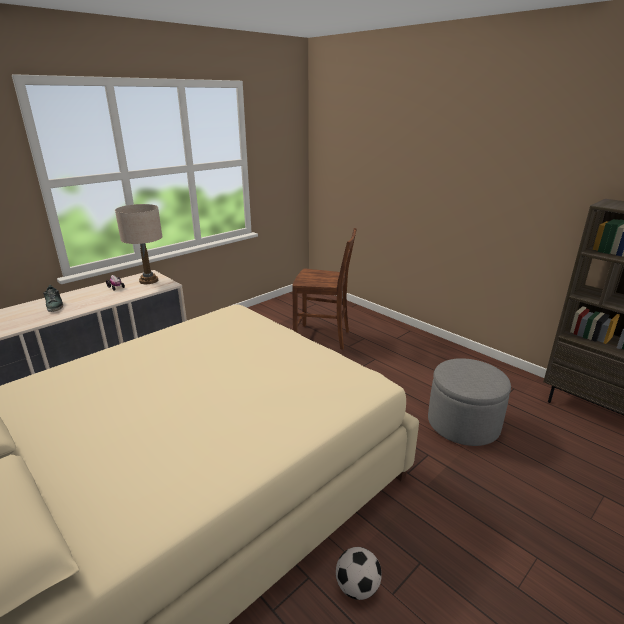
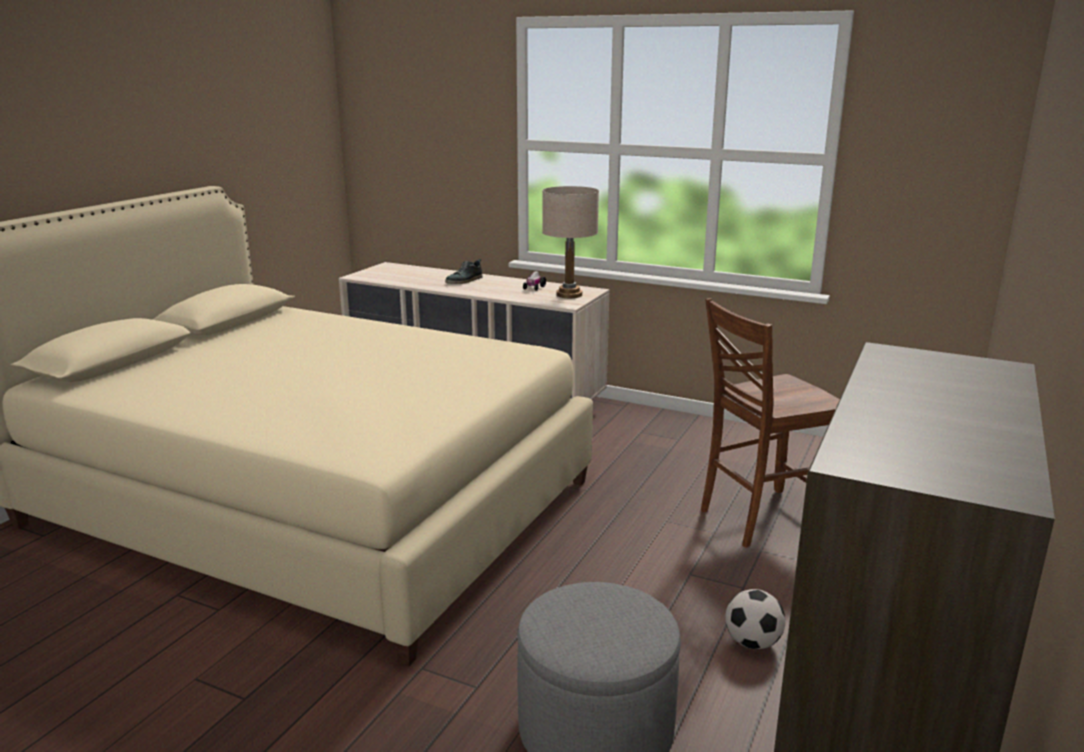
camera: 70 degrees right, 5 degrees down
(323, 338) = (762, 518): brown chair -> brown chair turned 75 degrees clockwise
(357, 587) = (205, 648): football -> football (752, 642)

